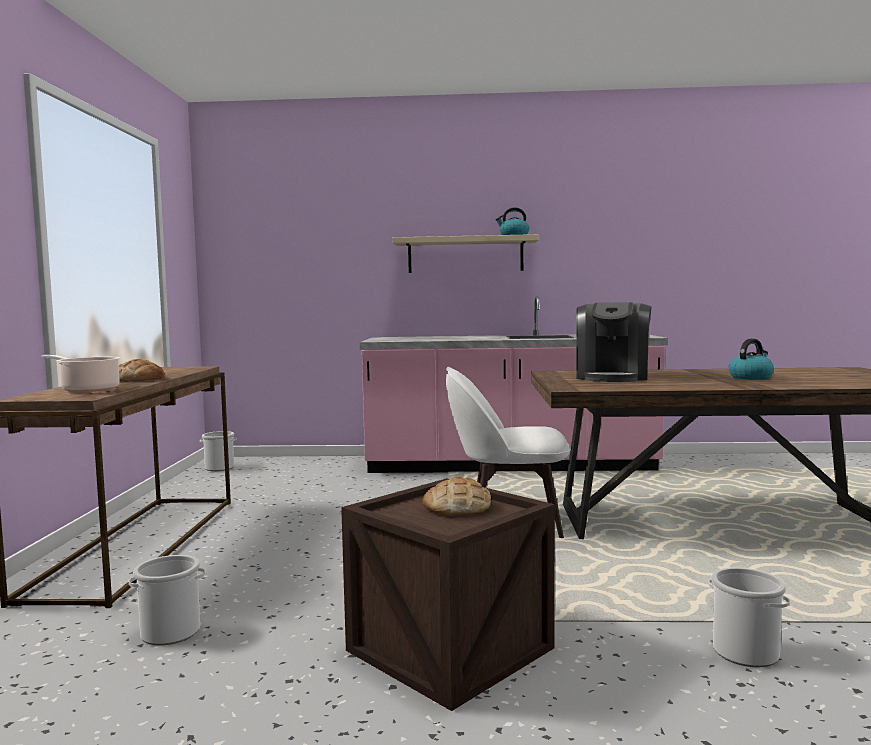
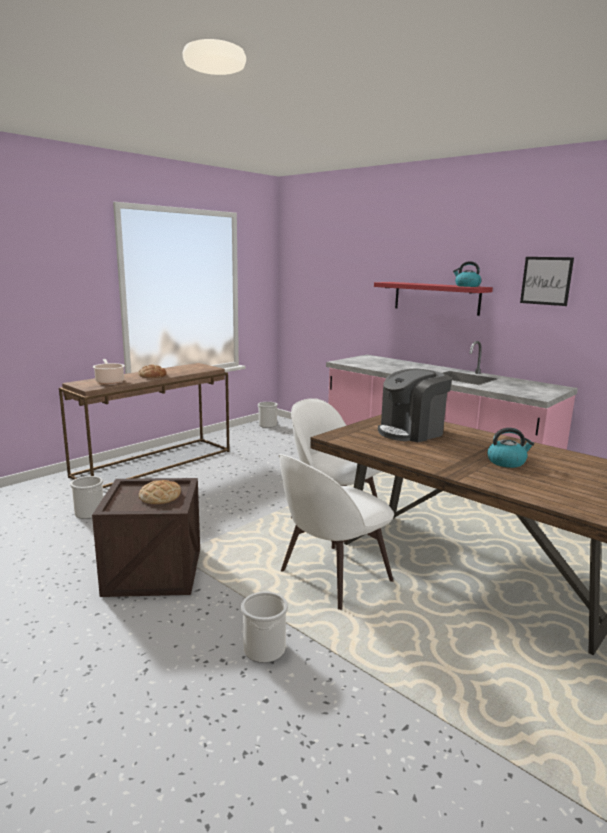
camera: 40 degrees right, 10 degrees up
(465, 255) = (436, 298): beige shelf -> red shelf
(594, 226) = (546, 281): none -> picture
(640, 569) = (332, 578): none -> white chair

